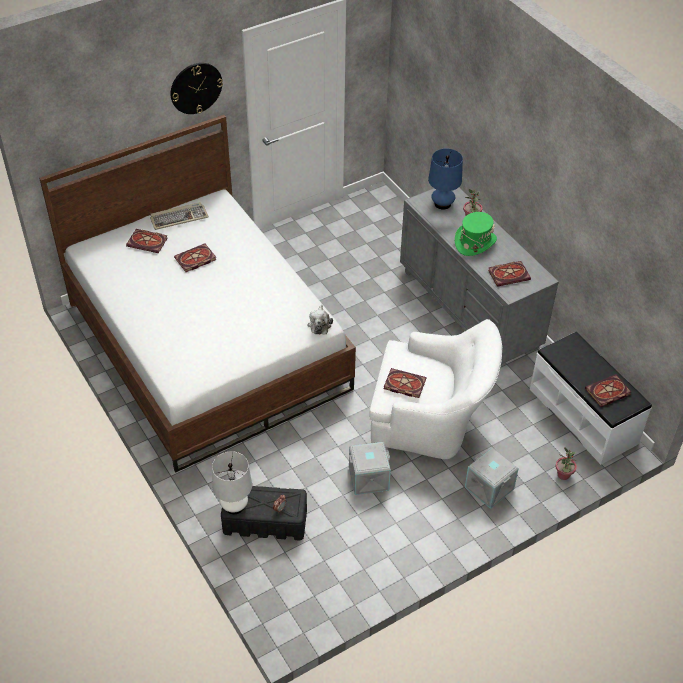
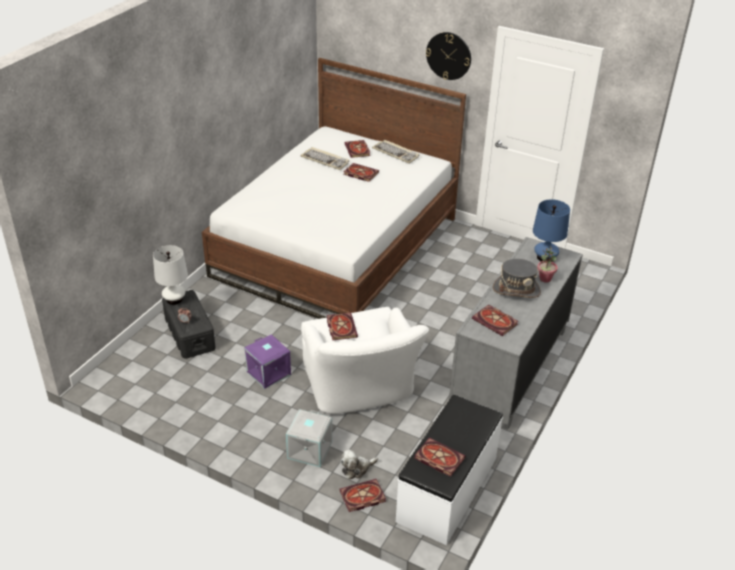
camera: 60 degrees right, 10 degrees down
(145, 274) = (325, 160): none -> keyboard
(319, 324) = (347, 248): plush toy -> plush toy (357, 469)
(368, 479) = (267, 373): grey storage box -> purple storage box
(475, 242) = (516, 290): green hat -> grey hat
(563, 475) = (362, 497): potted plant -> book

